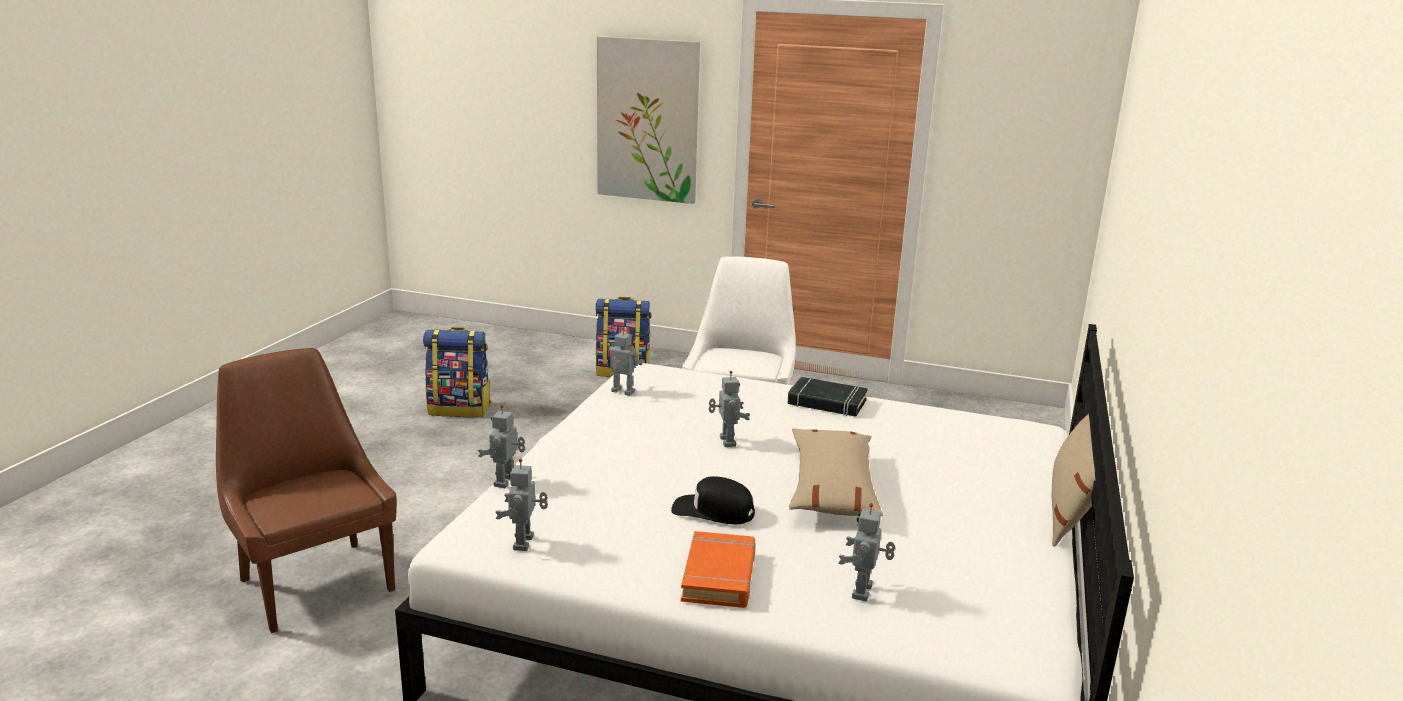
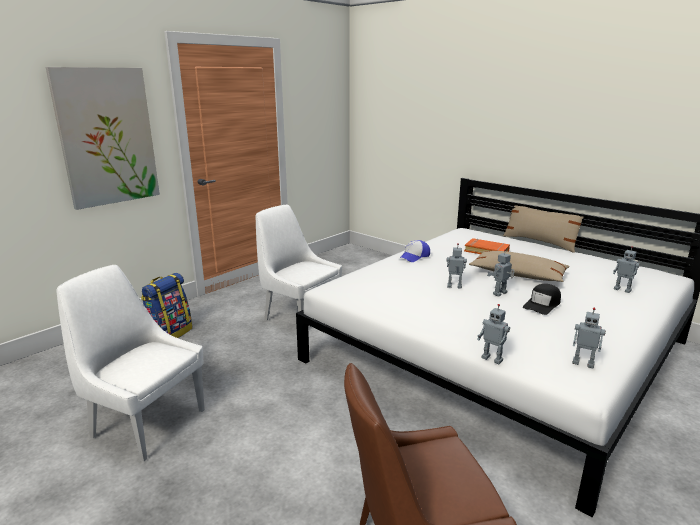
camera: 65 degrees left, 0 degrees up
(460, 409) = (145, 422): backpack -> white chair
(622, 392) = (363, 301): toy robot -> toy robot (500, 294)
(719, 576) = (613, 316): orange book -> orange book (486, 251)
(826, 403) = (414, 256): black book -> cap

